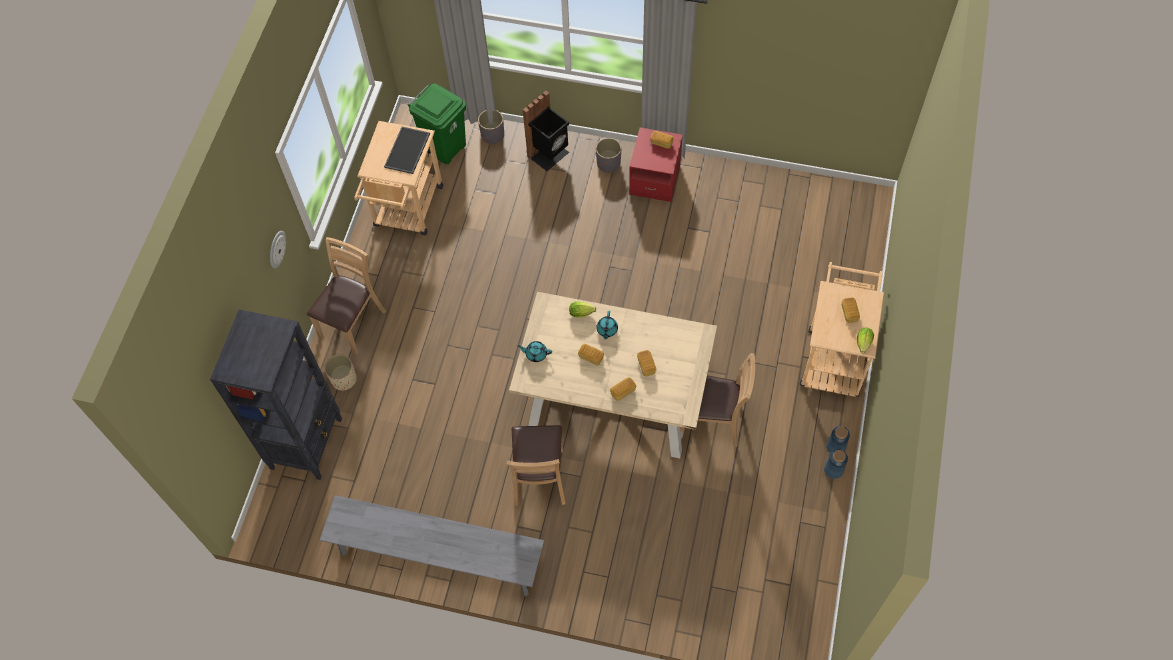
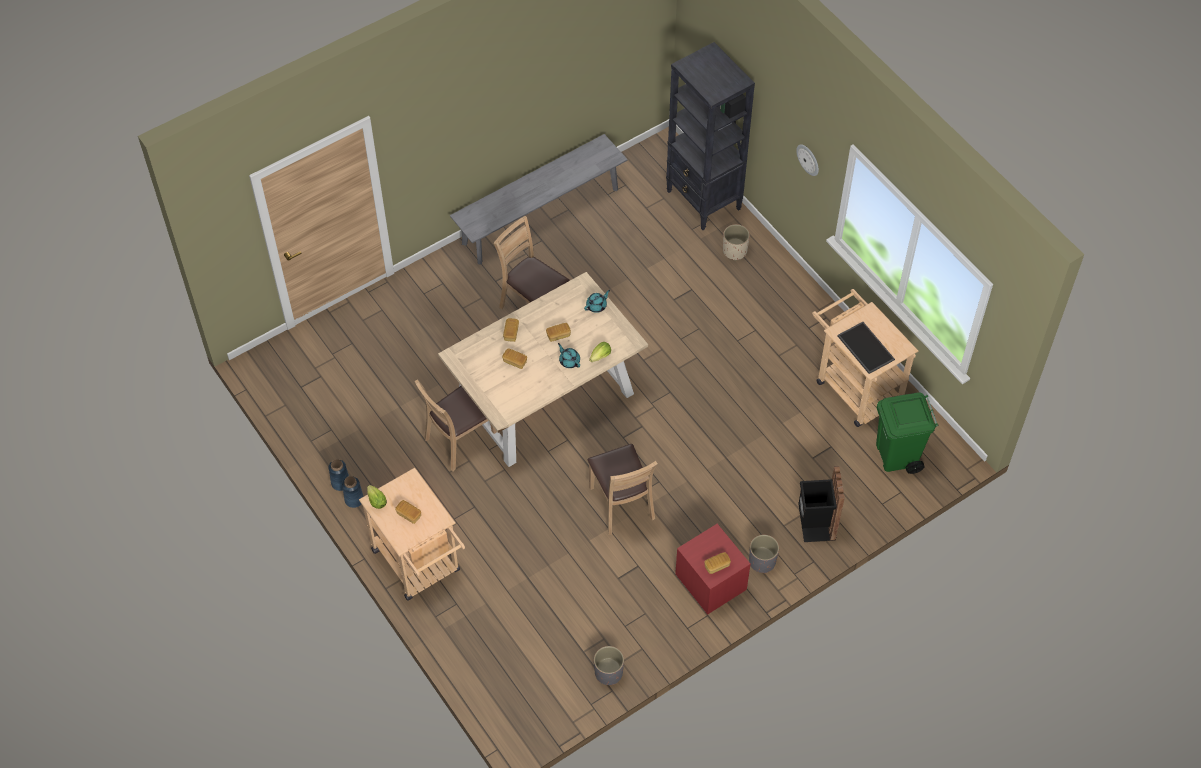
camera: 130 degrees right, 5 degrees down
(352, 323) = (779, 285): brown chair -> brown chair (621, 504)
(492, 135) = (878, 500): grey planter -> grey planter (608, 673)

